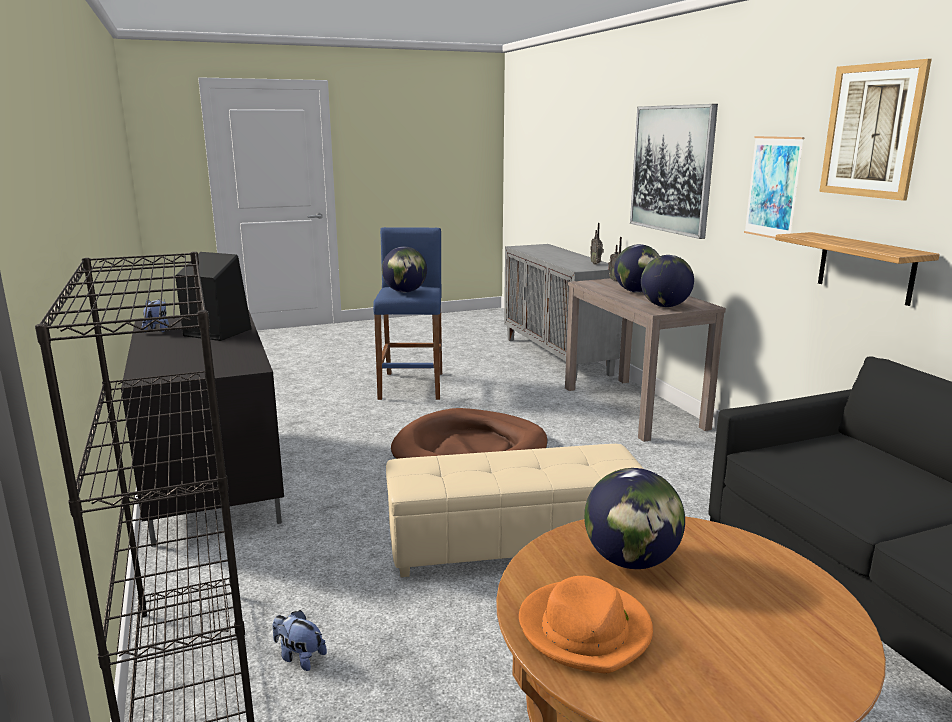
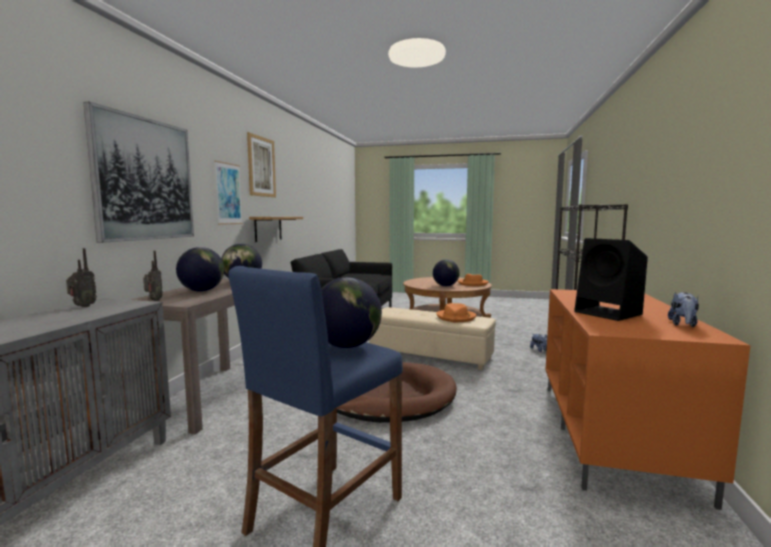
camera: 145 degrees left, 10 degrees down
(210, 479) = (614, 435): black tv stand -> orange tv stand
(462, 471) = (456, 317): none -> orange hat

